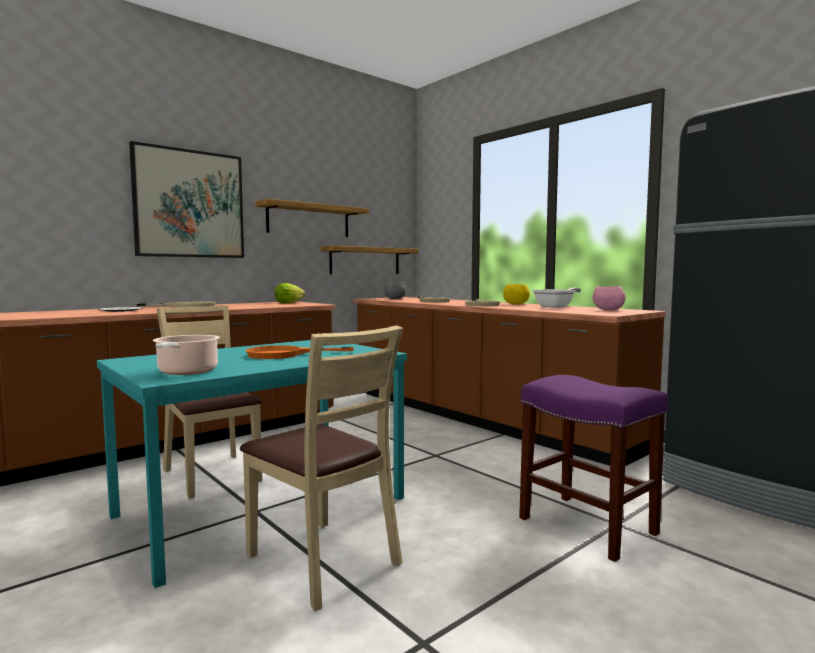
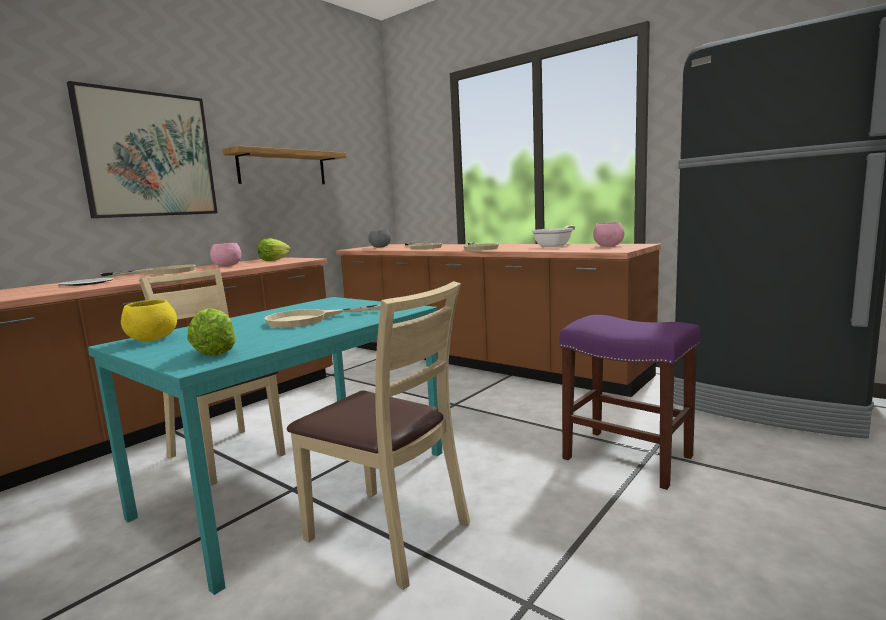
camera: 10 degrees left, 5 degrees up
(186, 372) = (215, 352): cooking pot -> lettuce
(245, 305) = (227, 265): none -> pink bowl
(285, 354) = (308, 319): orange frying pan -> beige frying pan
(365, 261) = (344, 209): shelf -> none
(515, 304) = (511, 245): yellow bowl -> yellow bowl (152, 339)

